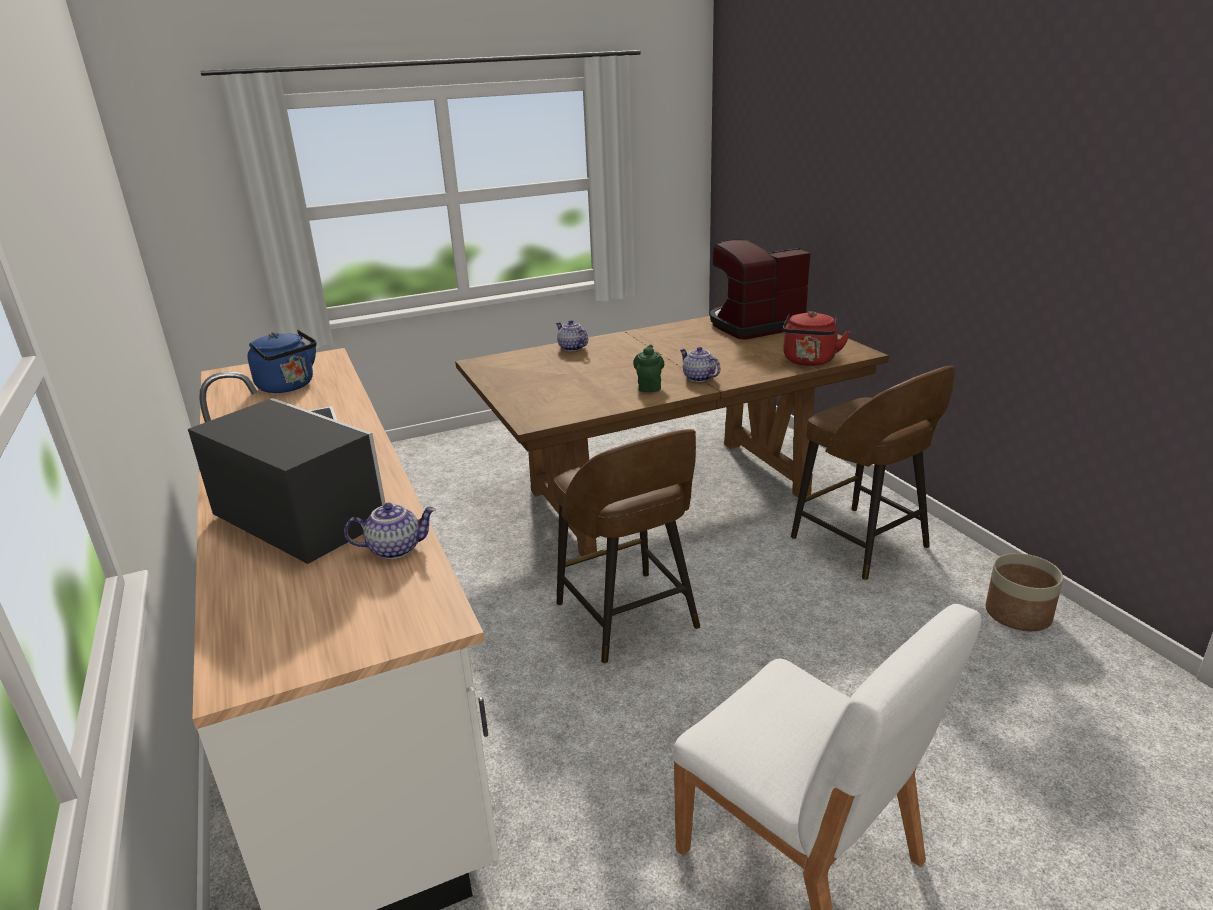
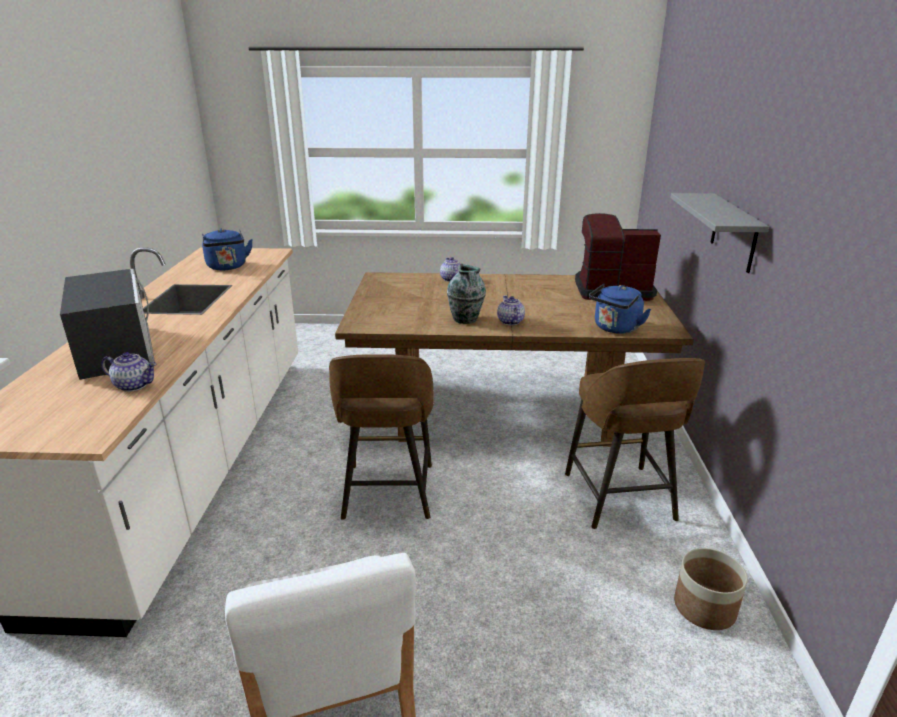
camera: 25 degrees right, 0 degrees up
(649, 386) = (465, 320): green teapot -> vase
(809, 361) = (615, 329): red kettle -> blue kettle
(914, 235) = (734, 232): none -> grey shelf

